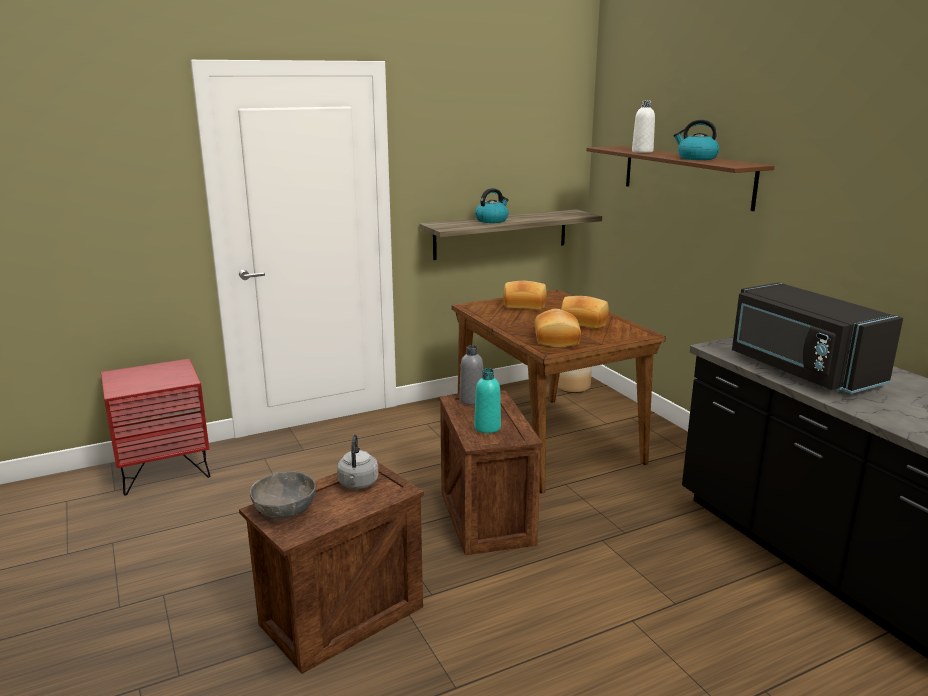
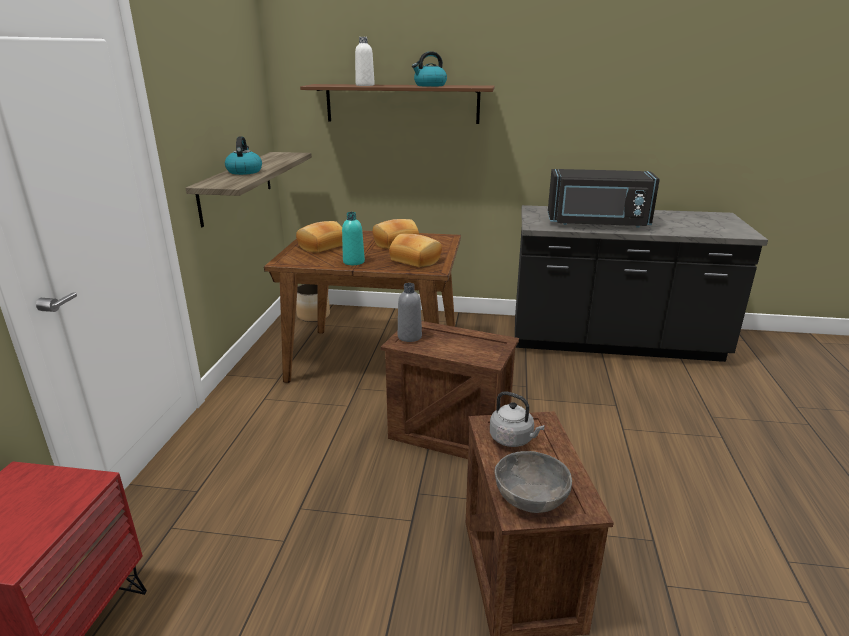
camera: 55 degrees left, 5 degrees up
(487, 427) = (469, 348): turquoise bottle -> turquoise bottle (353, 262)

